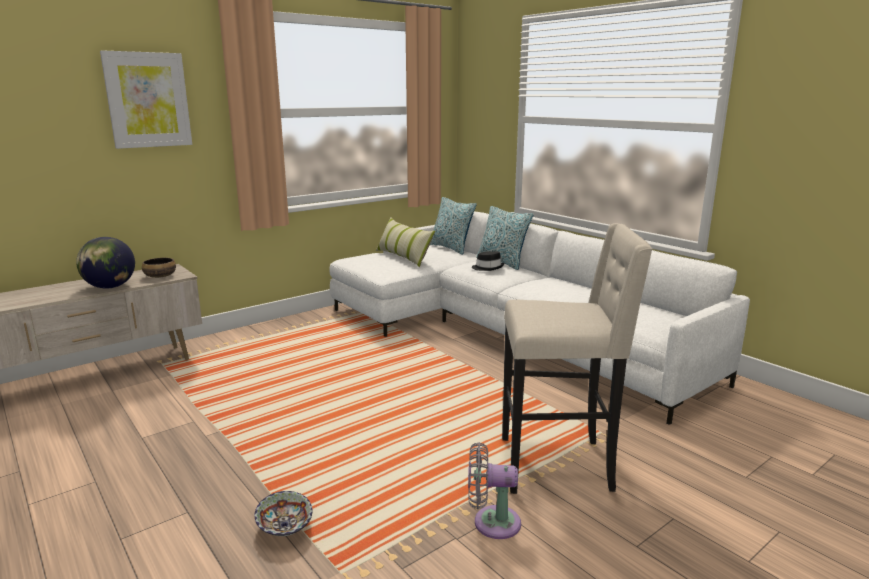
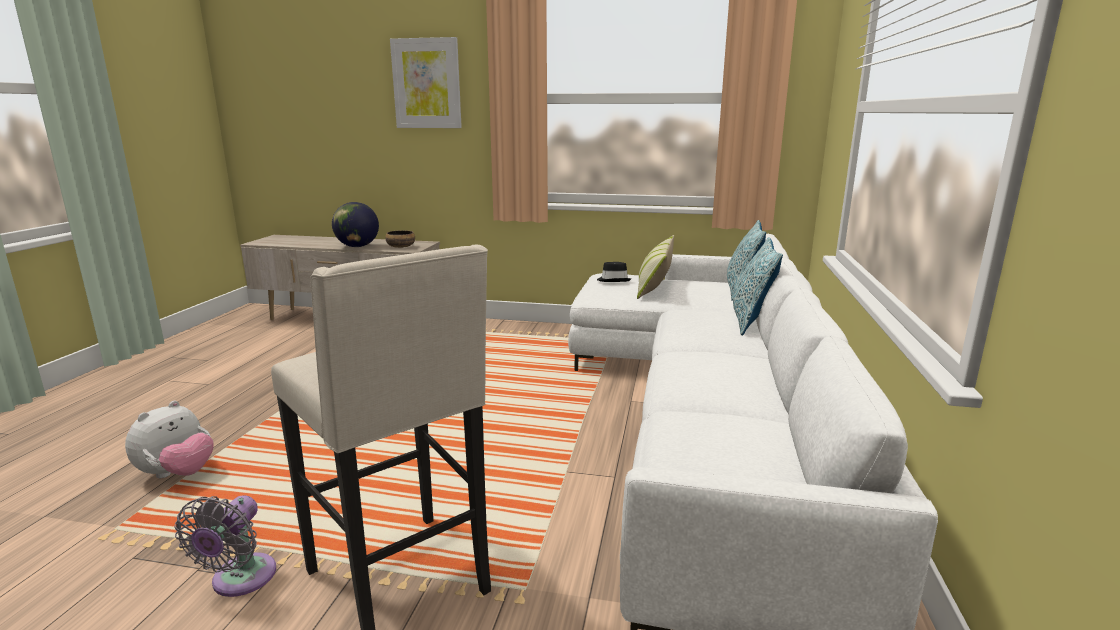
camera: 50 degrees right, 0 degrees up
(284, 527) = (178, 474): bowl -> plush toy
(488, 268) = (702, 321): black hat -> black hat (613, 280)
(491, 522) = (240, 580): grey fan -> grey fan turned 135 degrees counterclockwise

